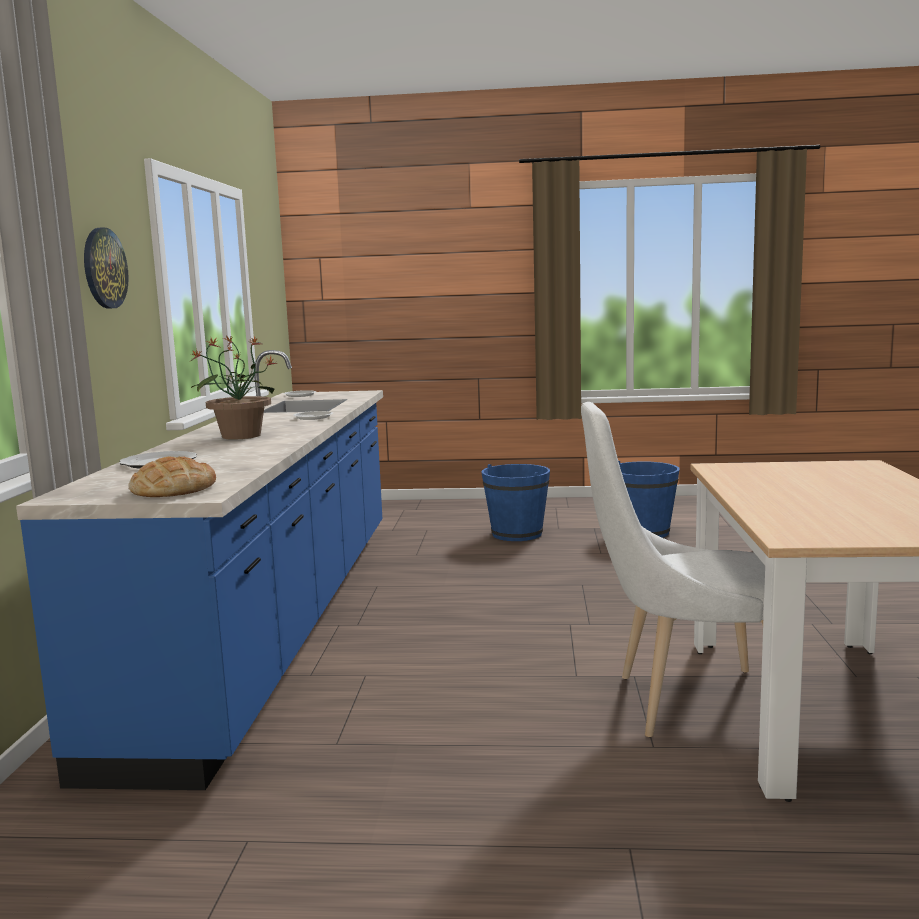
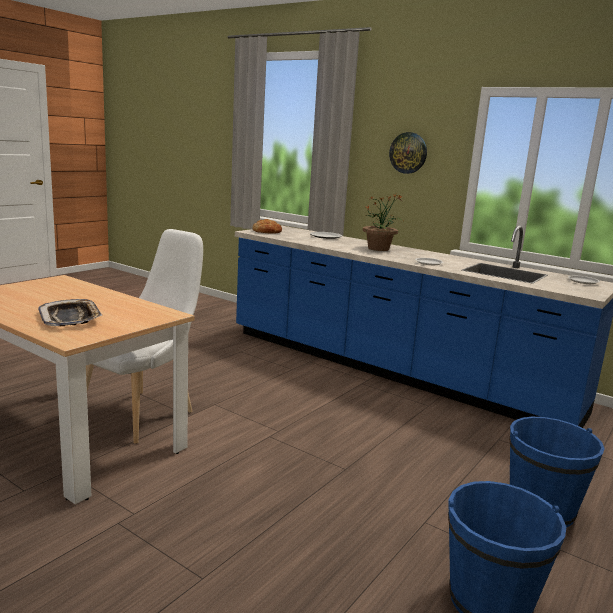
camera: 120 degrees right, 5 degrees up
(844, 480) = (71, 318): none -> tray

